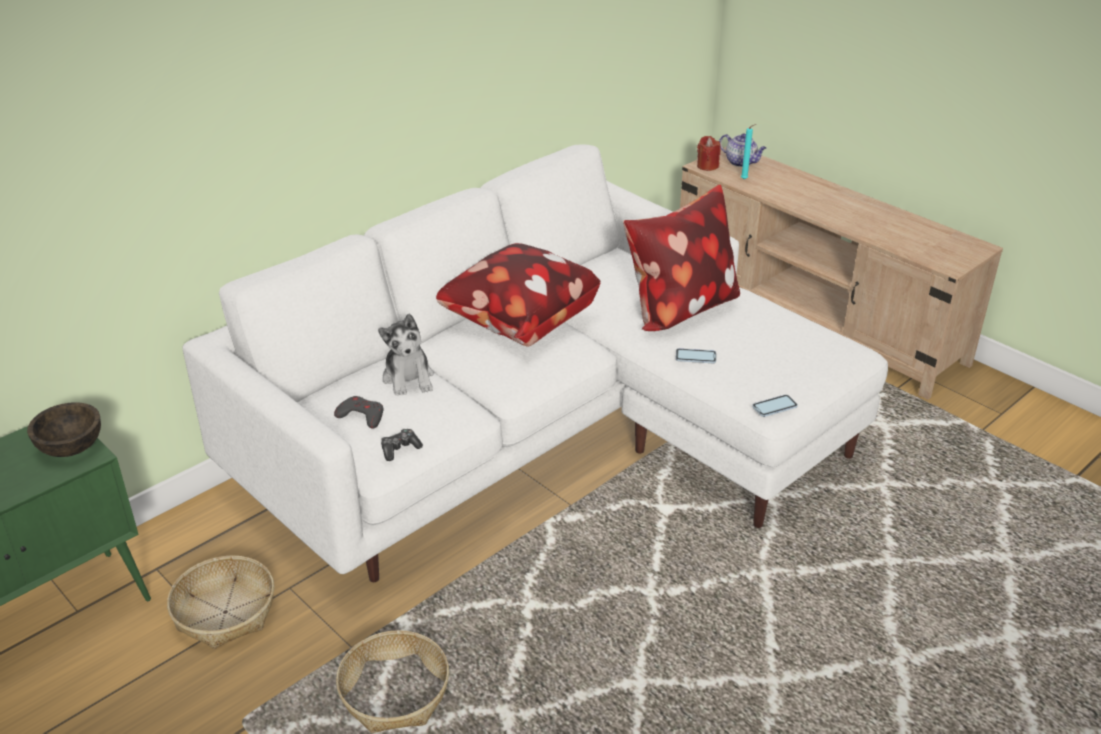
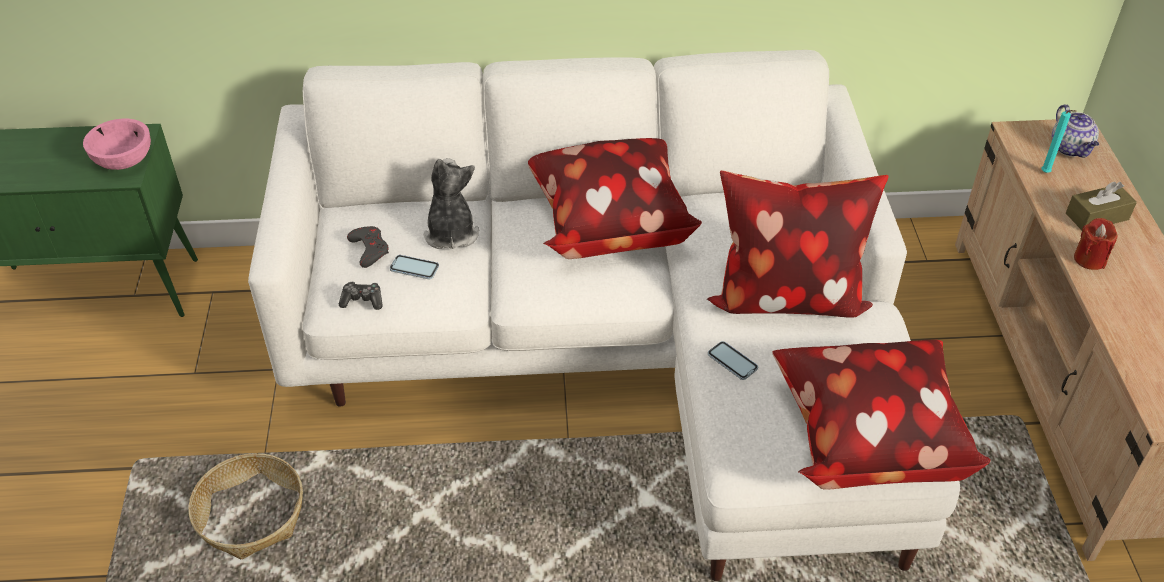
camera: 40 degrees right, 10 degrees up
(71, 447) = (124, 160): brown bowl -> pink bowl
(226, 612) = (217, 361): basket -> none
(409, 378) = (451, 233): plush toy -> plush toy turned 150 degrees clockwise
(707, 166) = (1021, 135): red candle -> red candle (1089, 259)
(774, 407) = (742, 468): phone -> phone (414, 268)
(797, 189) = (1097, 216): none -> brown tissue box
(818, 357) = (865, 439): none -> pillow

